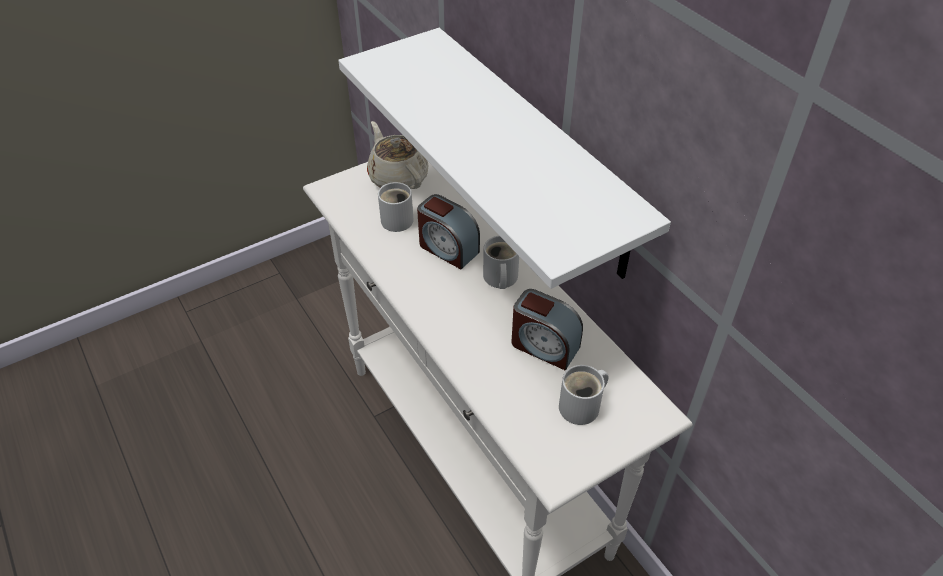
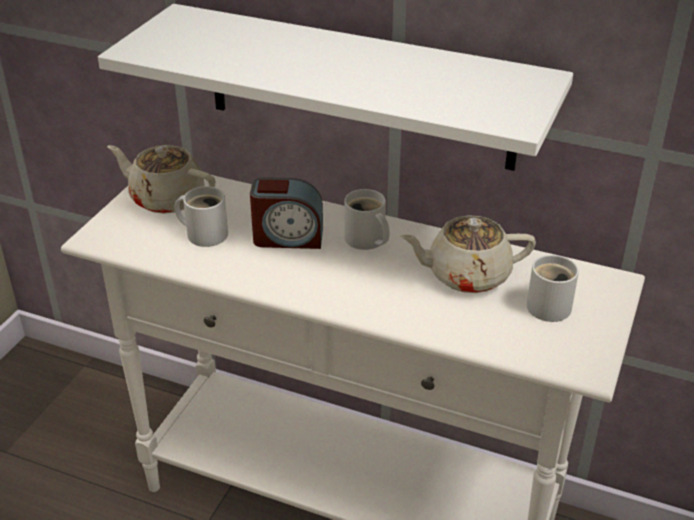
camera: 35 degrees left, 10 degrees down
(544, 346) = (466, 275): alarm clock -> beige teapot

